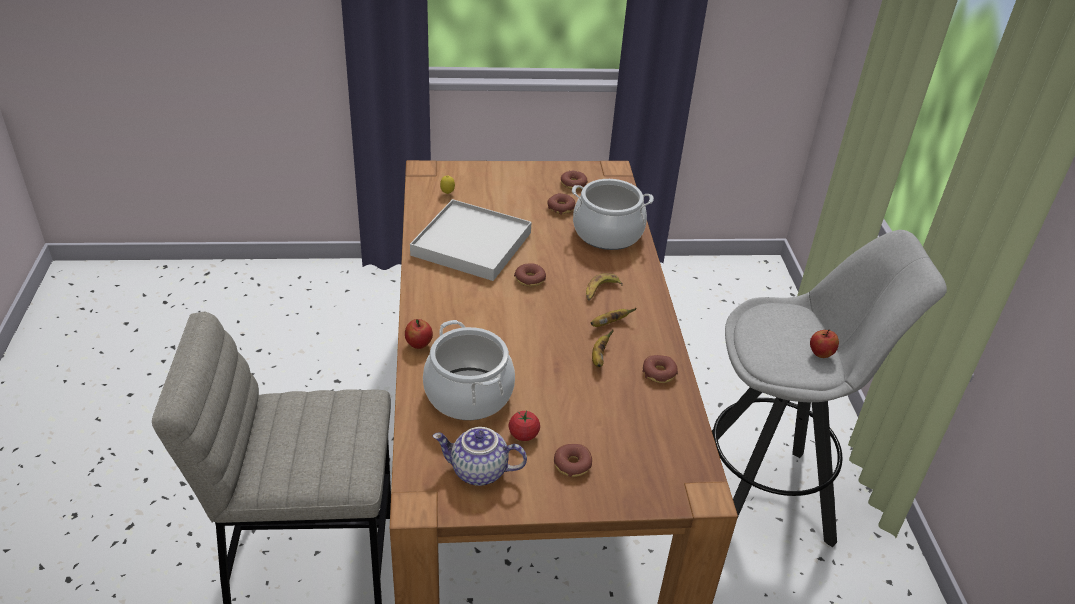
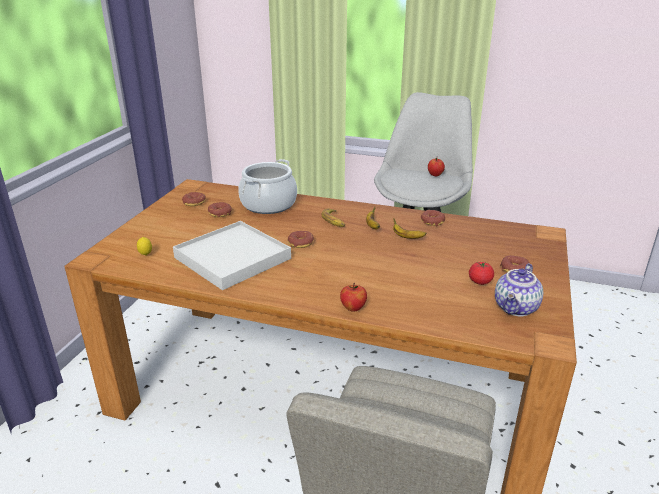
camera: 65 degrees left, 10 degrees down
(468, 394) = (427, 296): cooking pot -> none

